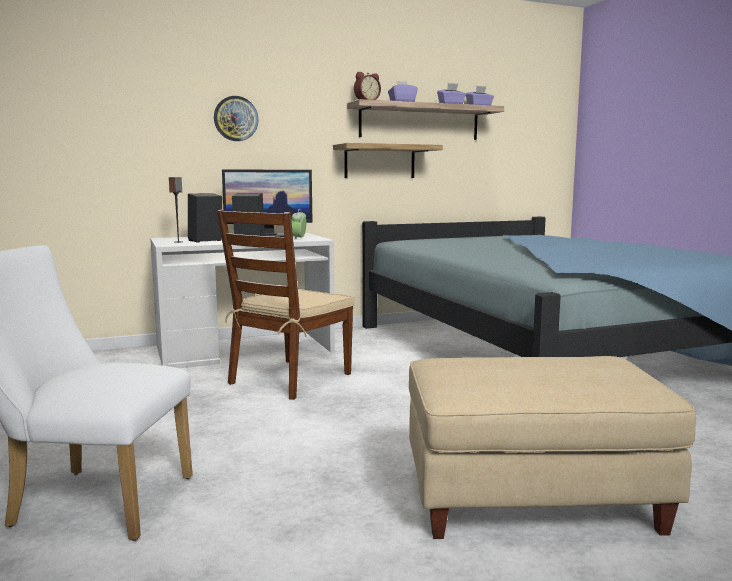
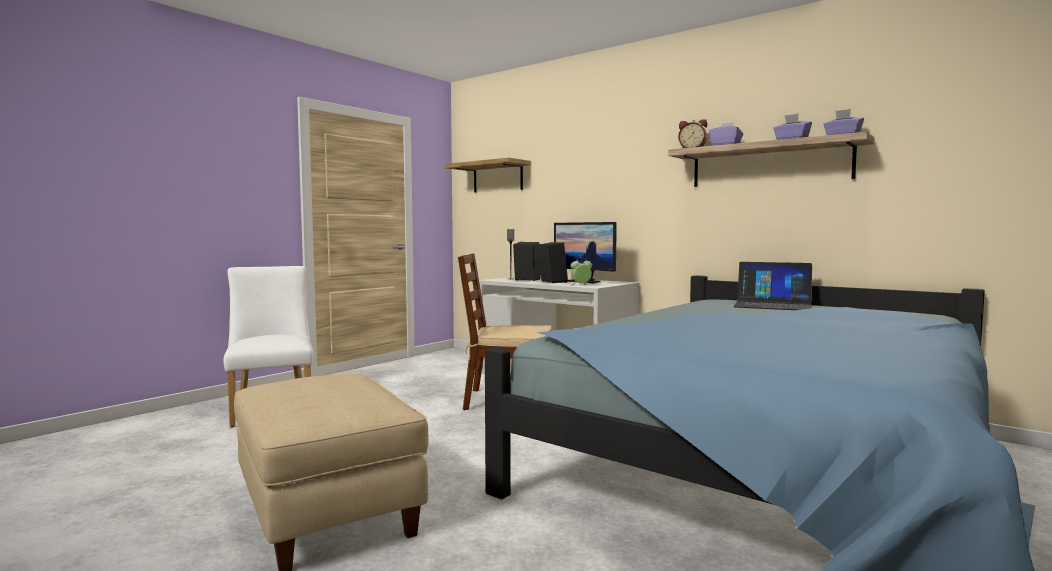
camera: 60 degrees right, 5 degrees down
(236, 118) = (586, 179): wall clock -> none
(379, 162) = (717, 212): shelf -> shelf (498, 177)
(459, 239) = (772, 305): none -> laptop

